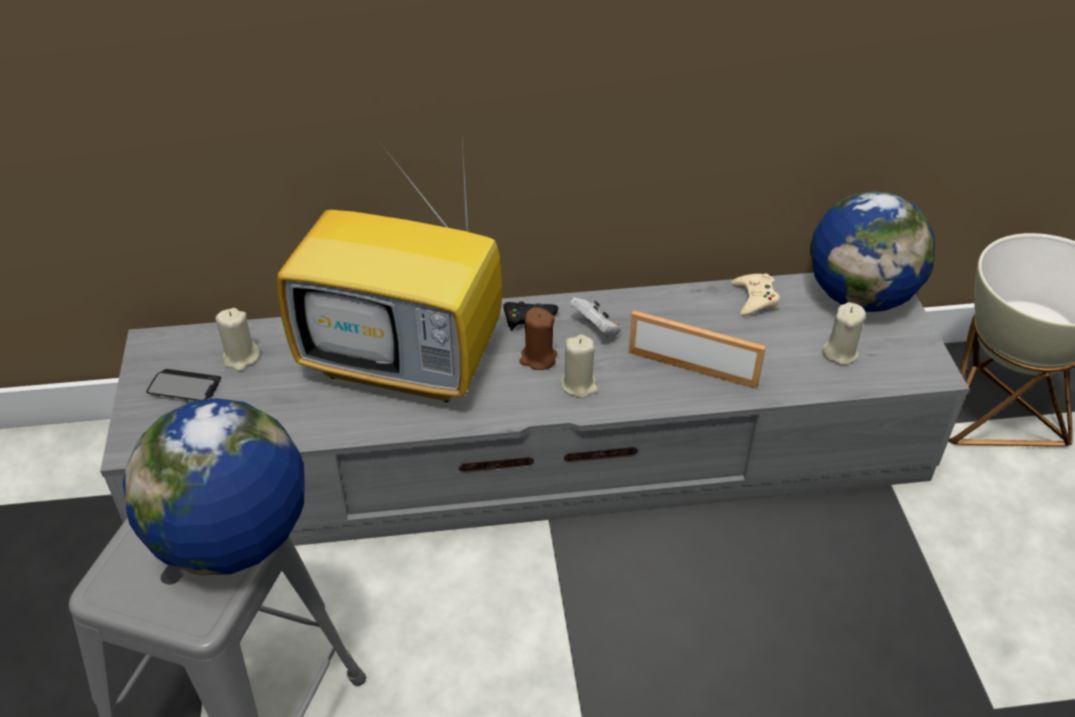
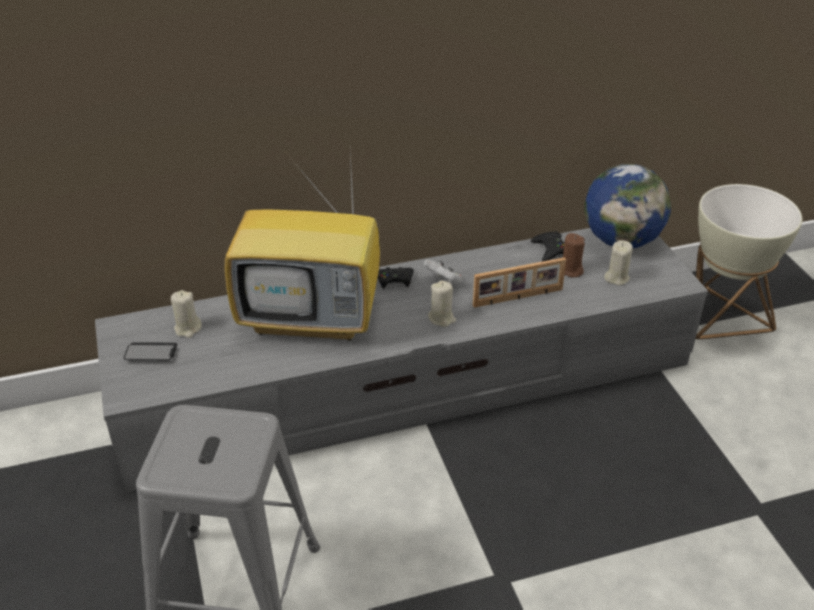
camera: 10 degrees left, 5 degrees down
(233, 540) = (244, 430): globe -> none
(538, 358) = (407, 304): brown candle -> brown candle (570, 270)
(693, 367) = (518, 298): picture frame -> picture frame turned 150 degrees clockwise
(754, 299) = (549, 250): beige game controller -> black game controller

